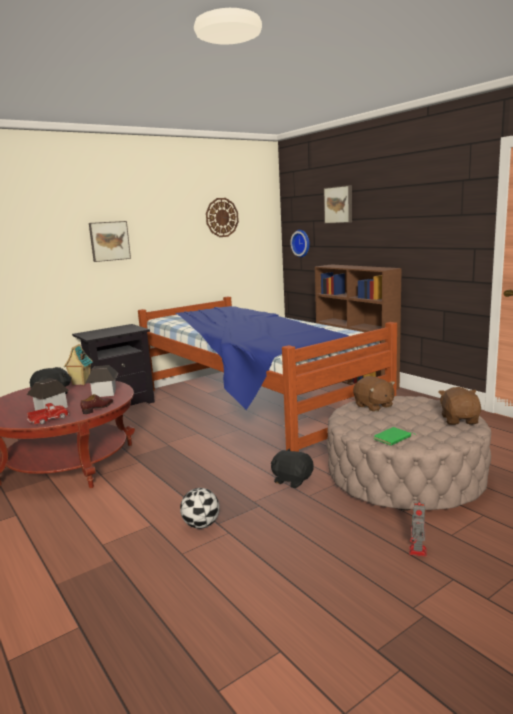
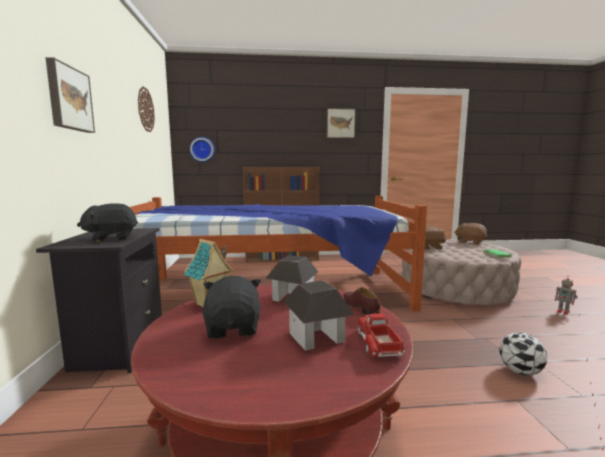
camera: 60 degrees left, 5 degrees down
(292, 480) = (443, 316): black plush toy -> black plush toy (111, 238)
(339, 204) = (250, 118): picture -> picture (340, 123)

